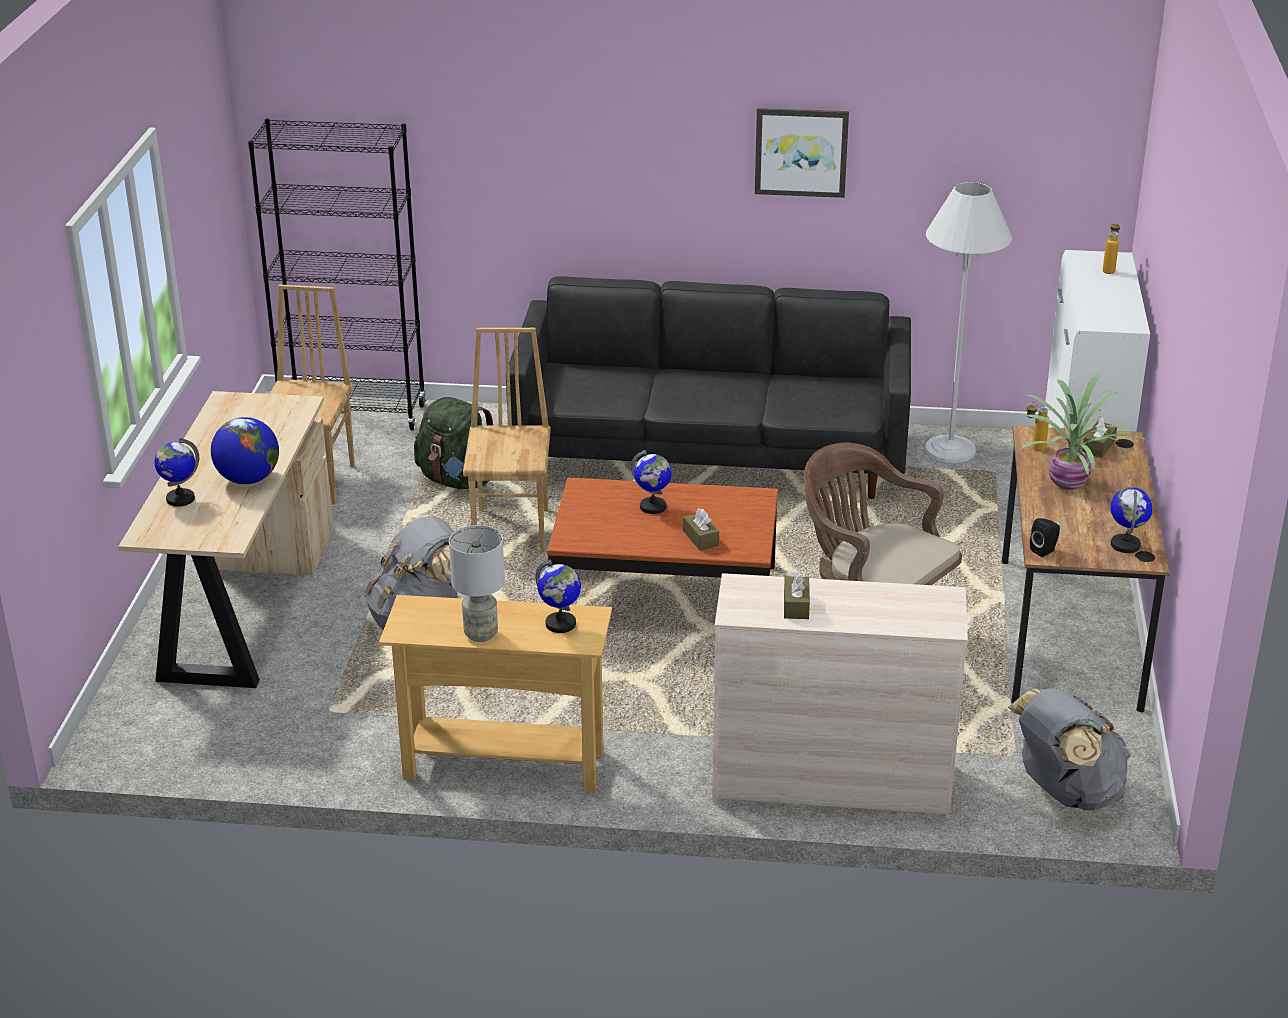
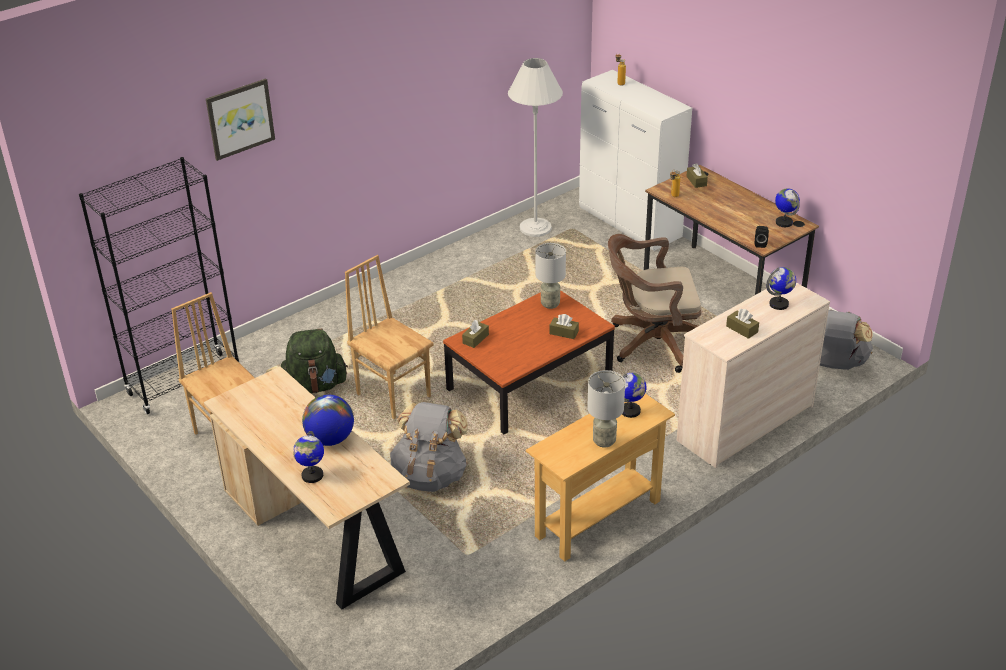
camera: 45 degrees left, 5 degrees up
(599, 494) = (475, 339): none -> brown tissue box
(653, 507) = (513, 330): globe -> globe (779, 304)
(711, 458) = (431, 295): black sofa -> none
(738, 504) = (550, 304): none -> grey table lamp
(801, 152) = (424, 78): picture -> picture (240, 118)
(1070, 484) = (716, 206): potted plant -> none

